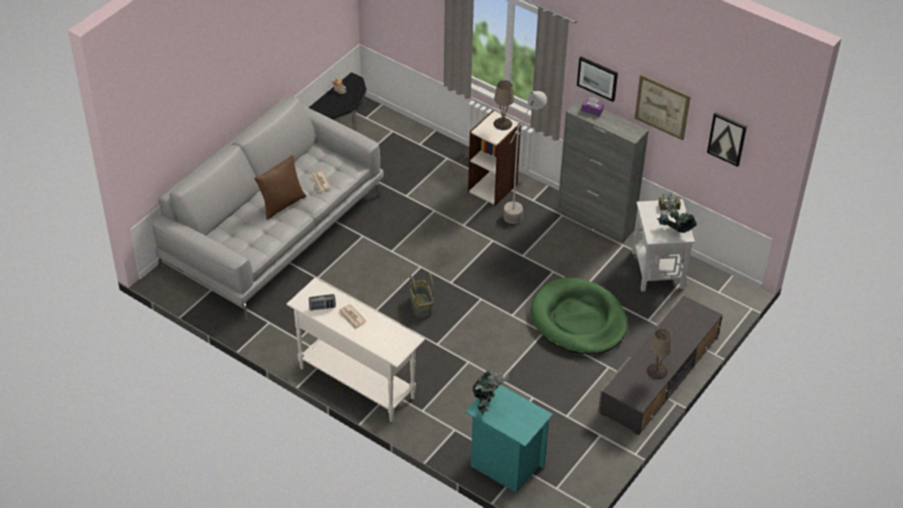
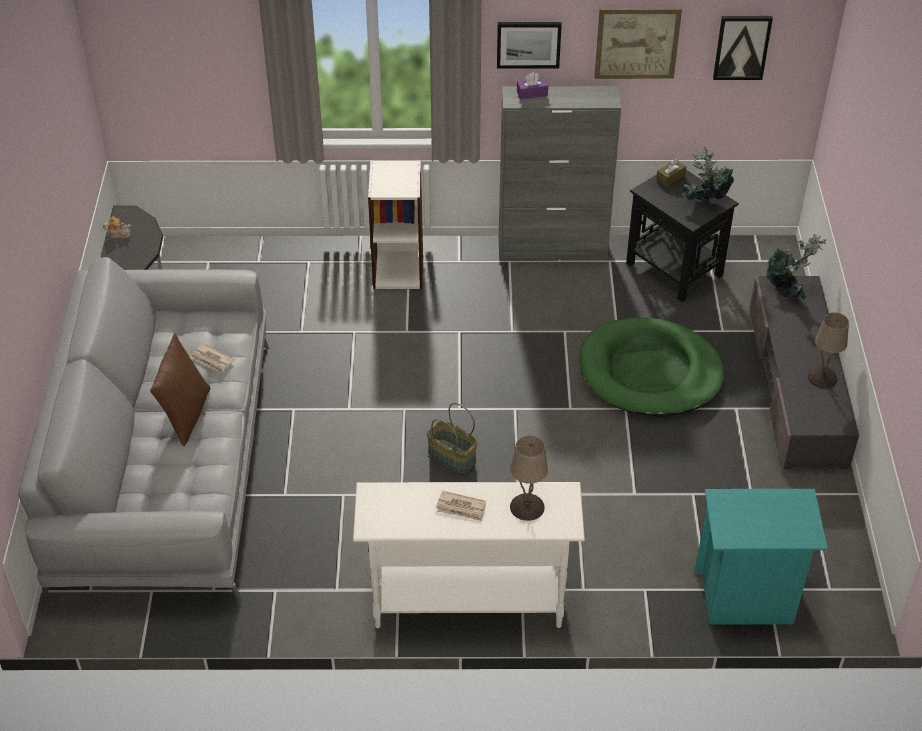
camera: 35 degrees left, 0 degrees up
(322, 307) = (408, 516): radio -> none
(487, 404) = (730, 523): potted plant -> potted plant (787, 291)
(502, 123) = (399, 170): beige table lamp -> beige table lamp (526, 507)
(520, 207) = (454, 276): grey floor lamp -> none
(657, 270) = (675, 270): white side table -> black side table

